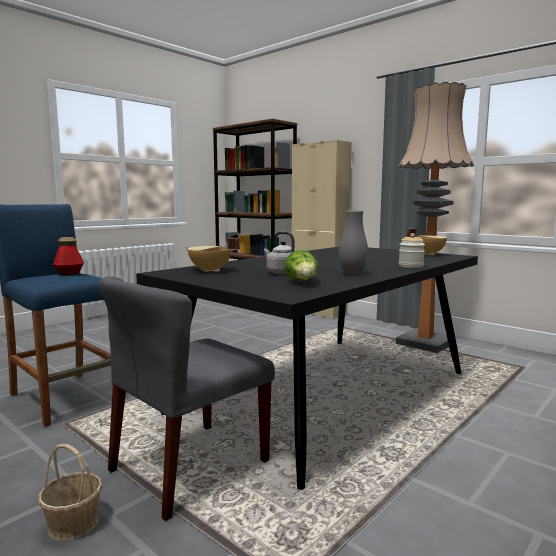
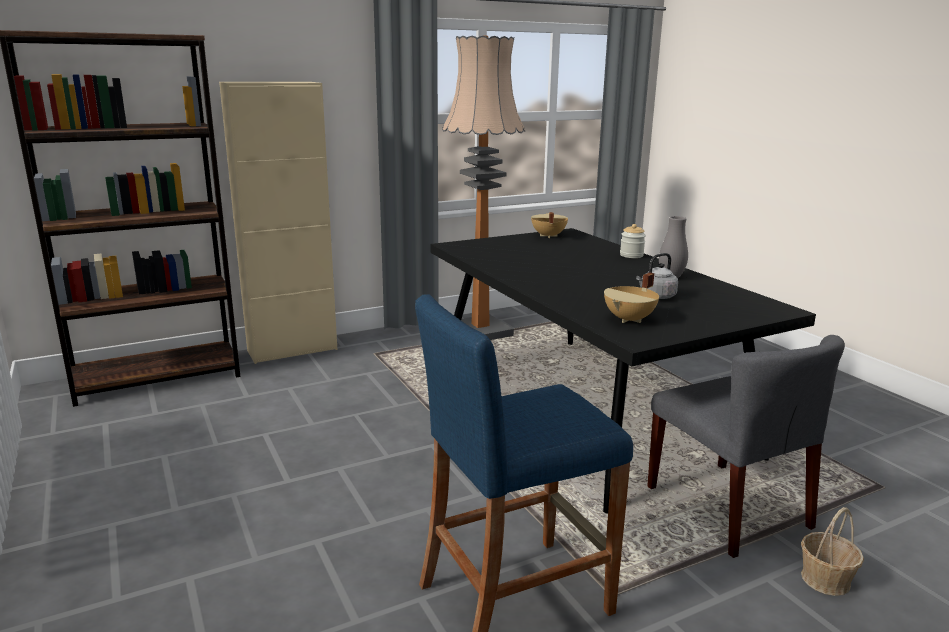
camera: 70 degrees left, 10 degrees up
(69, 274) = (523, 405): bottle -> none
(302, 282) = (716, 297): lettuce -> none

